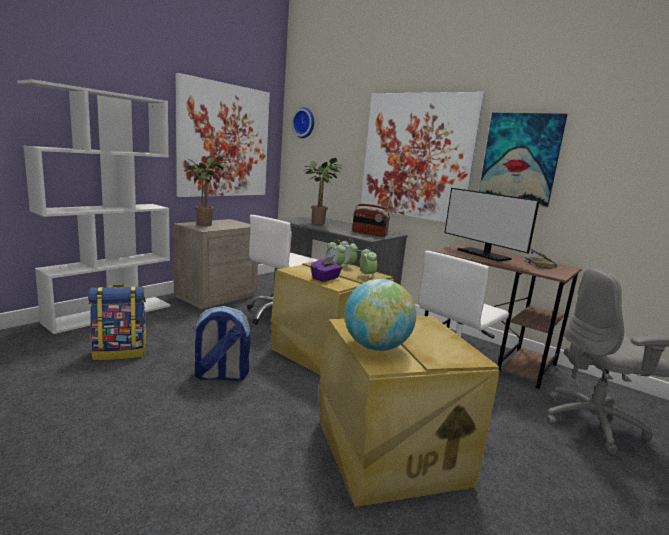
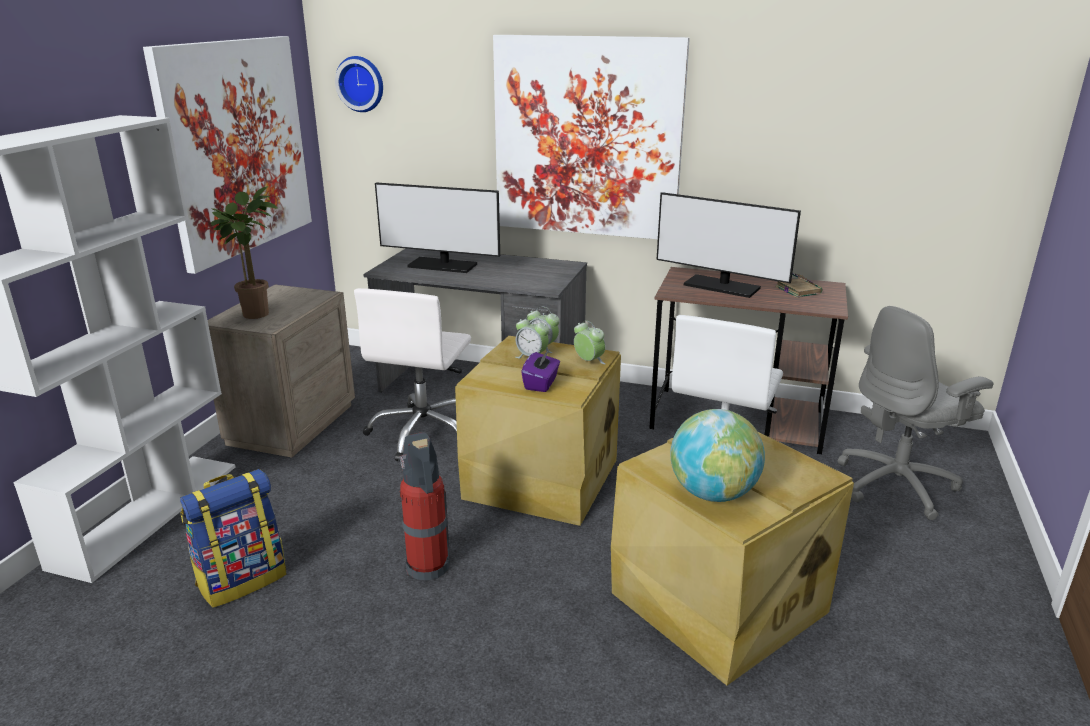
camera: 20 degrees left, 10 degrees up
(220, 375) = (428, 568): backpack -> fire extinguisher
(320, 223) = (442, 265): potted plant -> monitor
(369, 234) = (536, 275): radio -> none
(520, 159) = (750, 137): picture -> none

